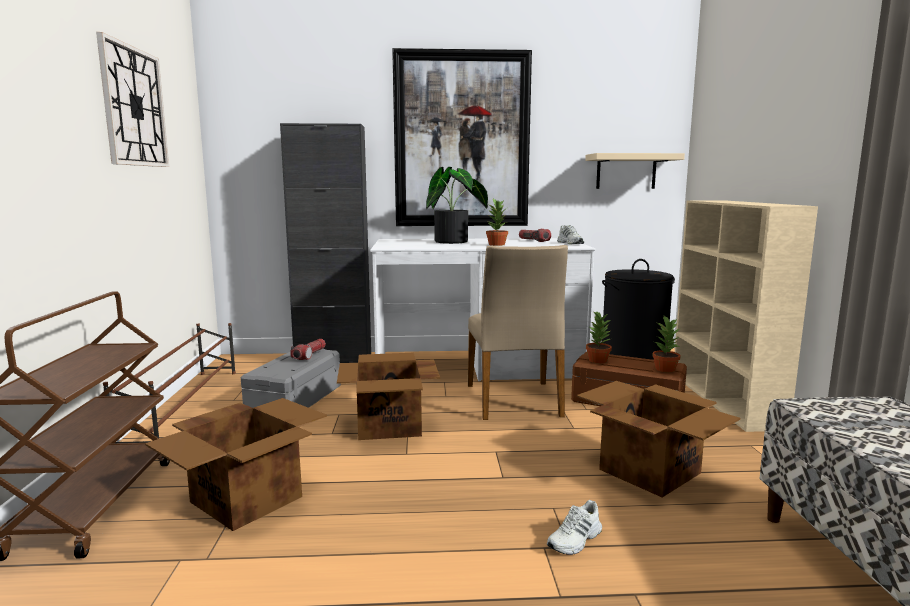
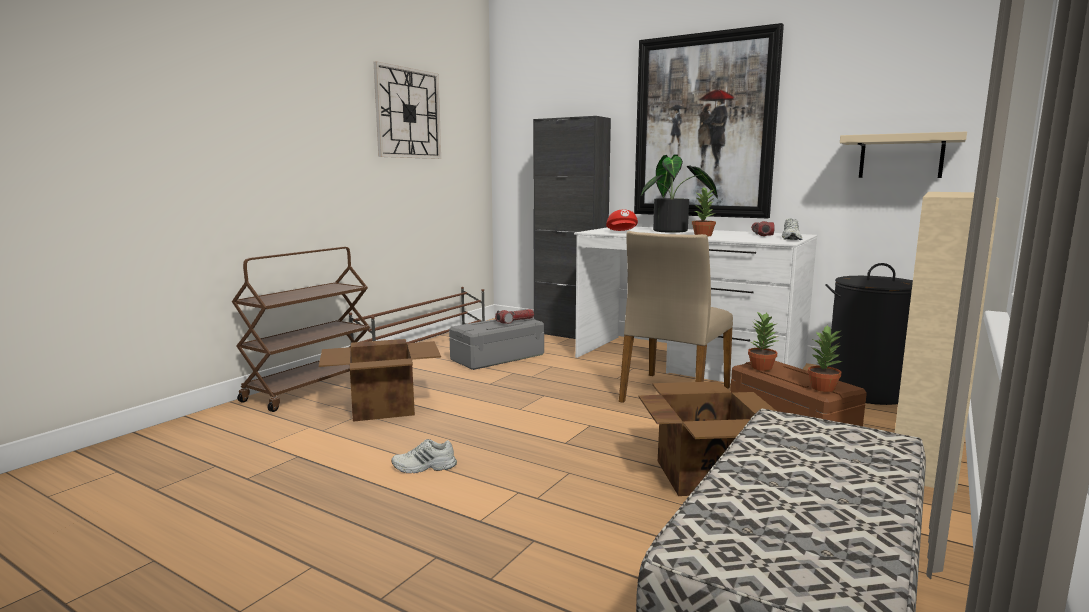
camera: 35 degrees right, 0 degrees up
(388, 426) = (536, 388): cardboard box -> none
(416, 246) = (622, 232): none -> red cap
(575, 540) = (549, 496): white shoe -> white shoe (424, 467)

